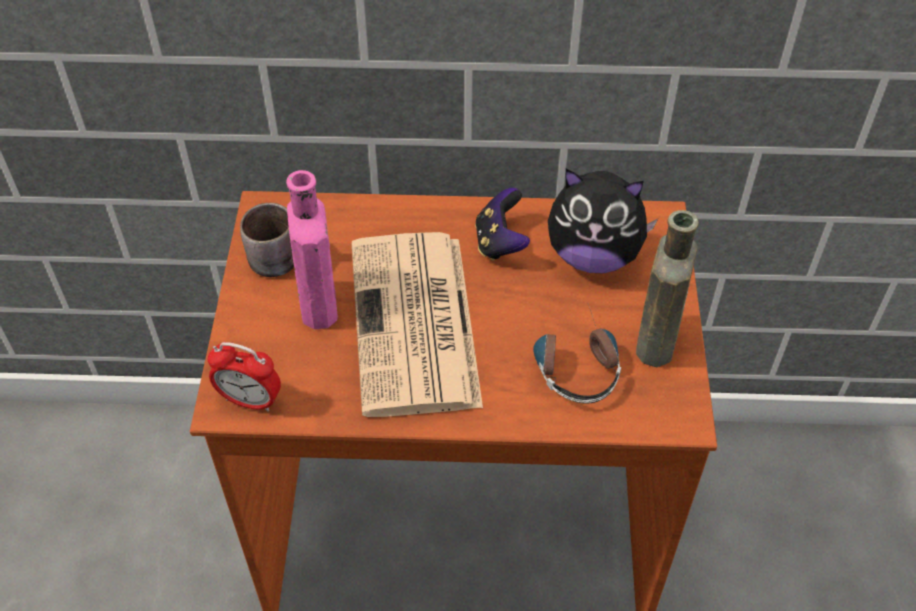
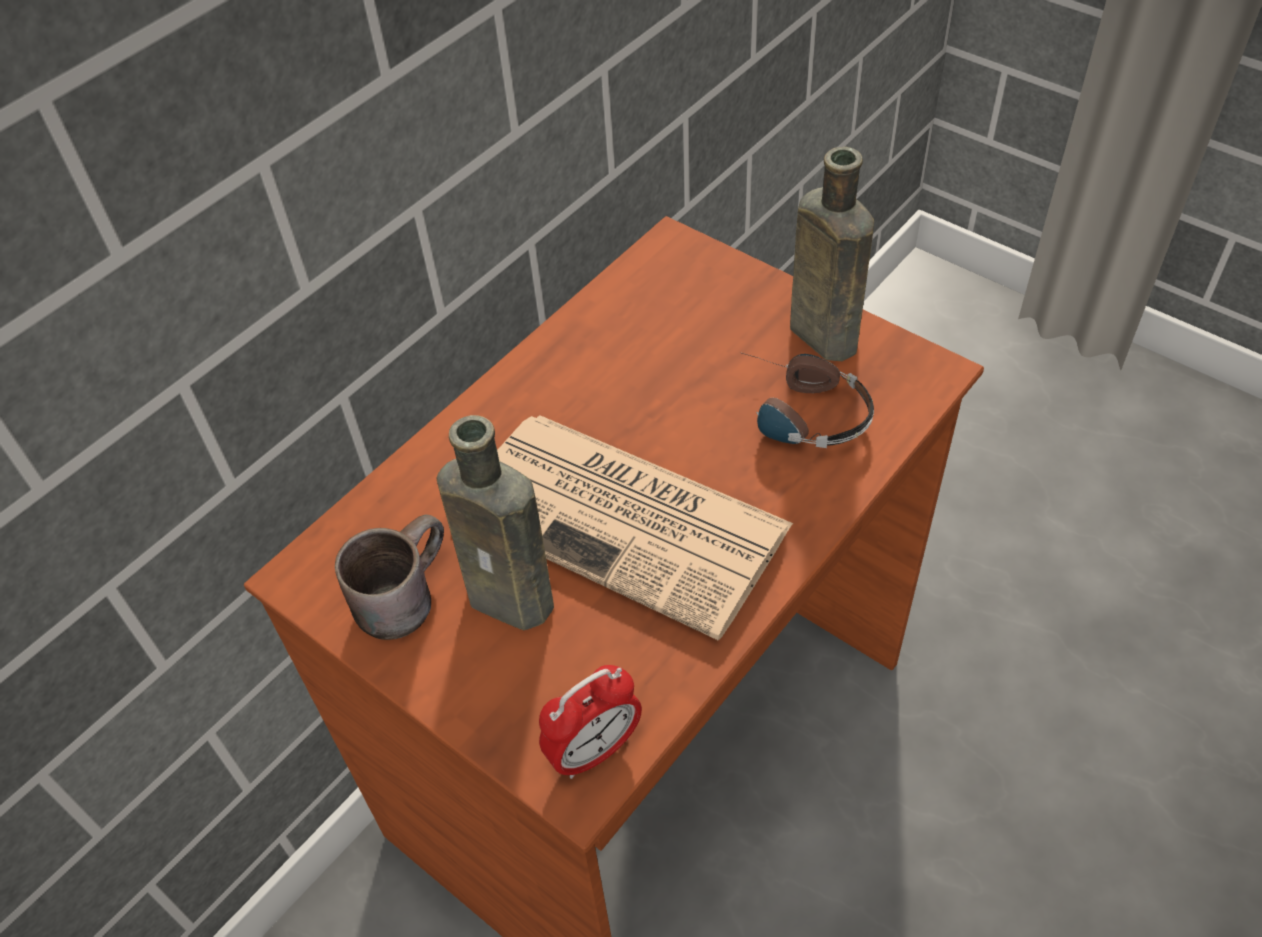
camera: 50 degrees left, 0 degrees up
(319, 308) = (516, 601): pink bottle -> brown bottle
(500, 243) = (580, 383): game controller -> none
(593, 256) = (671, 319): plush toy -> none

